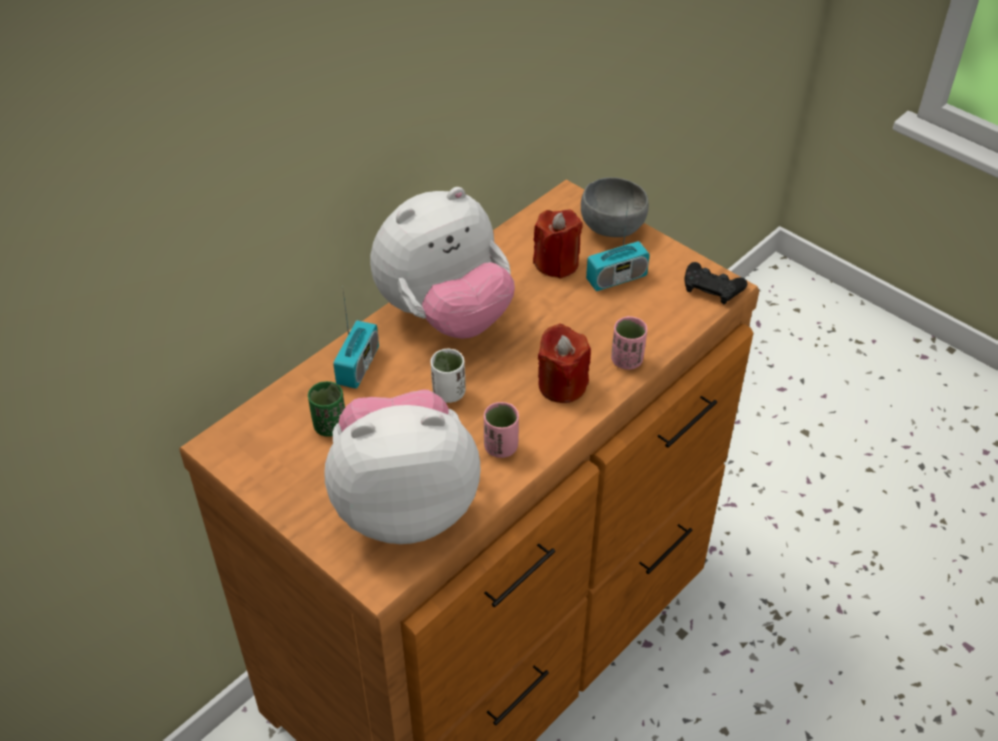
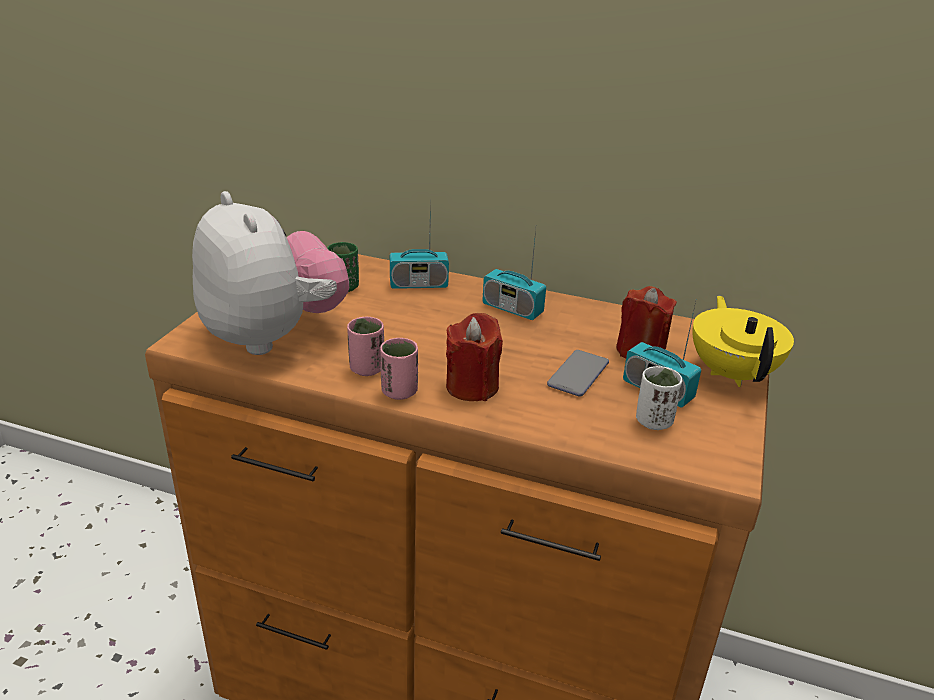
camera: 65 degrees right, 15 degrees down
(445, 315) = (512, 309): plush toy -> radio
(448, 393) = (417, 329): white cup -> white cup (653, 421)
(573, 314) = (578, 374): none -> phone
(612, 227) = (732, 373): grey bowl -> yellow teapot
(627, 360) = (540, 420): pink cup -> pink cup (399, 392)
(712, 288) = (714, 461): black game controller -> none

